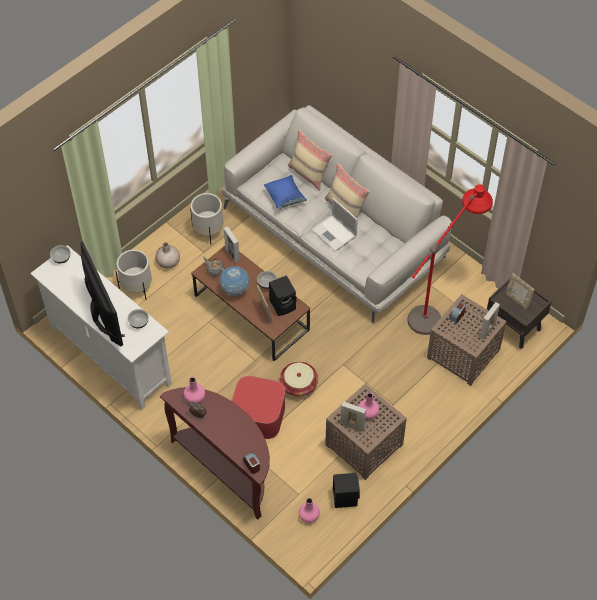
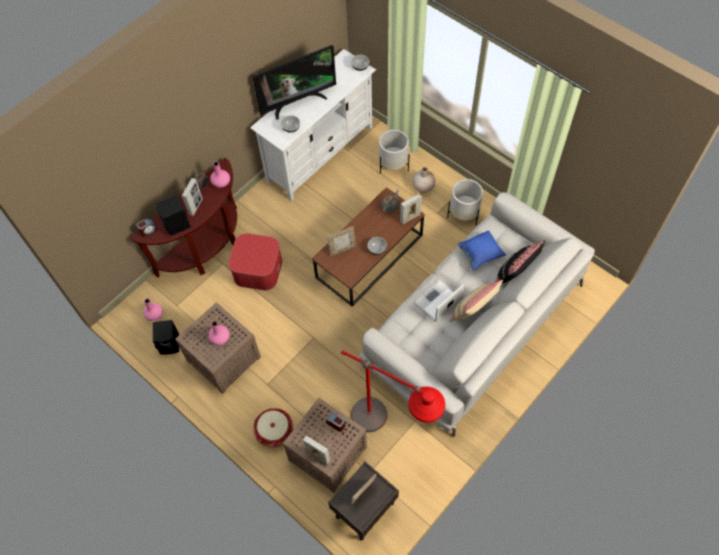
camera: 90 degrees right, 5 degrees up
(235, 290) = (367, 223): globe -> none
(283, 304) = (352, 264): black speaker -> black speaker (177, 225)
(298, 385) = (290, 300): basket -> basket (274, 431)
(309, 174) = (514, 275): beige pillow -> black pillow
(352, 425) = (207, 324): picture frame -> picture frame (195, 207)

